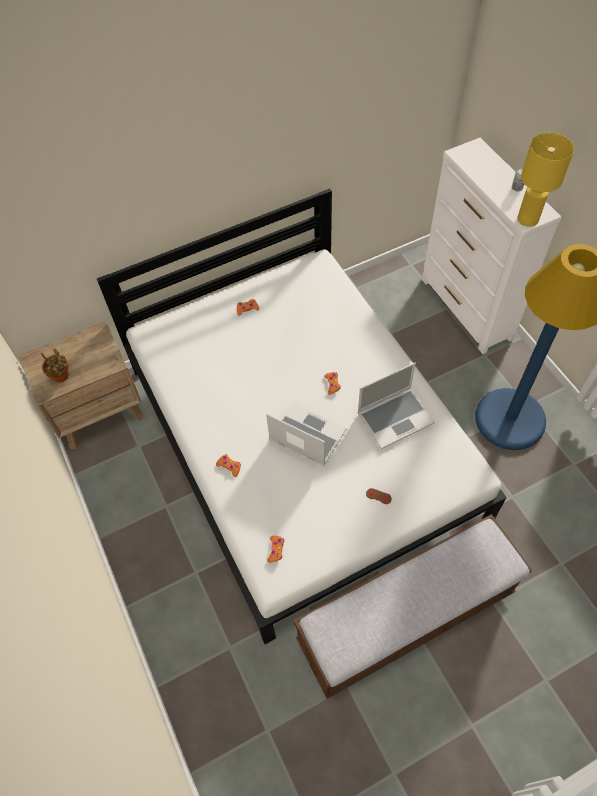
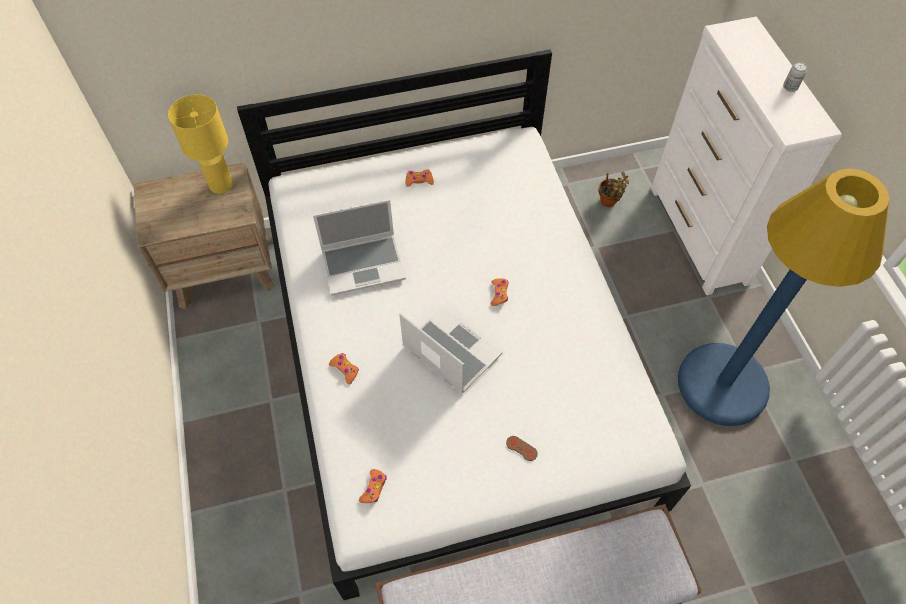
camera: 10 degrees right, 0 degrees up
(62, 377) = (175, 219): potted plant -> potted plant (609, 202)
(395, 417) = (568, 352): laptop -> laptop (364, 264)
(527, 219) = (794, 129): yellow table lamp -> yellow table lamp (220, 185)

